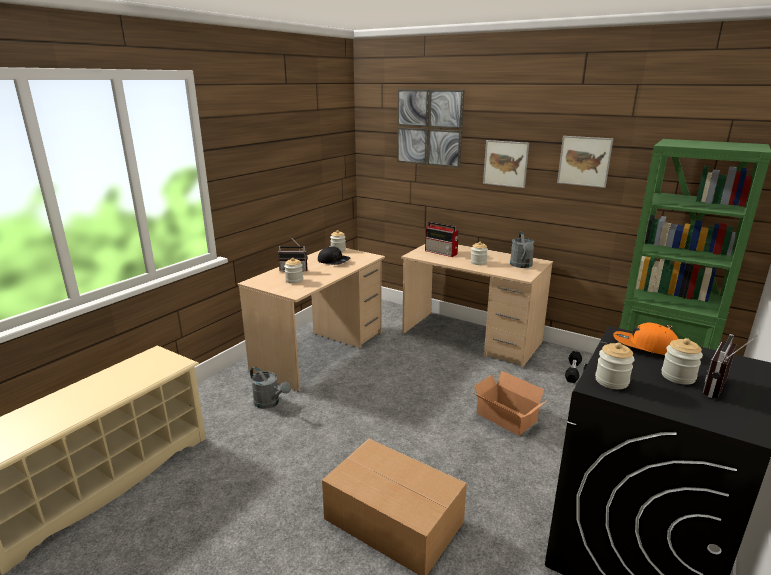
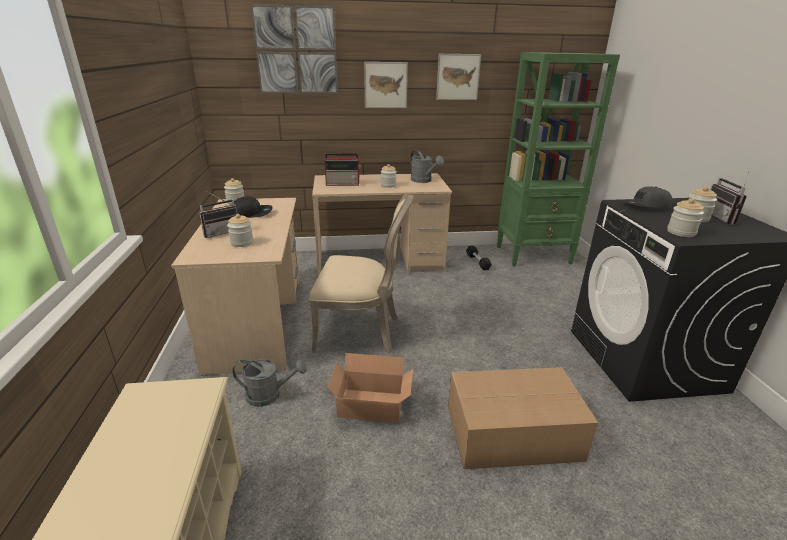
camera: 40 degrees left, 5 degrees up
(380, 389) = (361, 332): none -> beige chair
(506, 419) = (482, 313): cardboard box -> cardboard box (372, 407)
(644, 347) = (645, 206): orange cap -> grey cap

